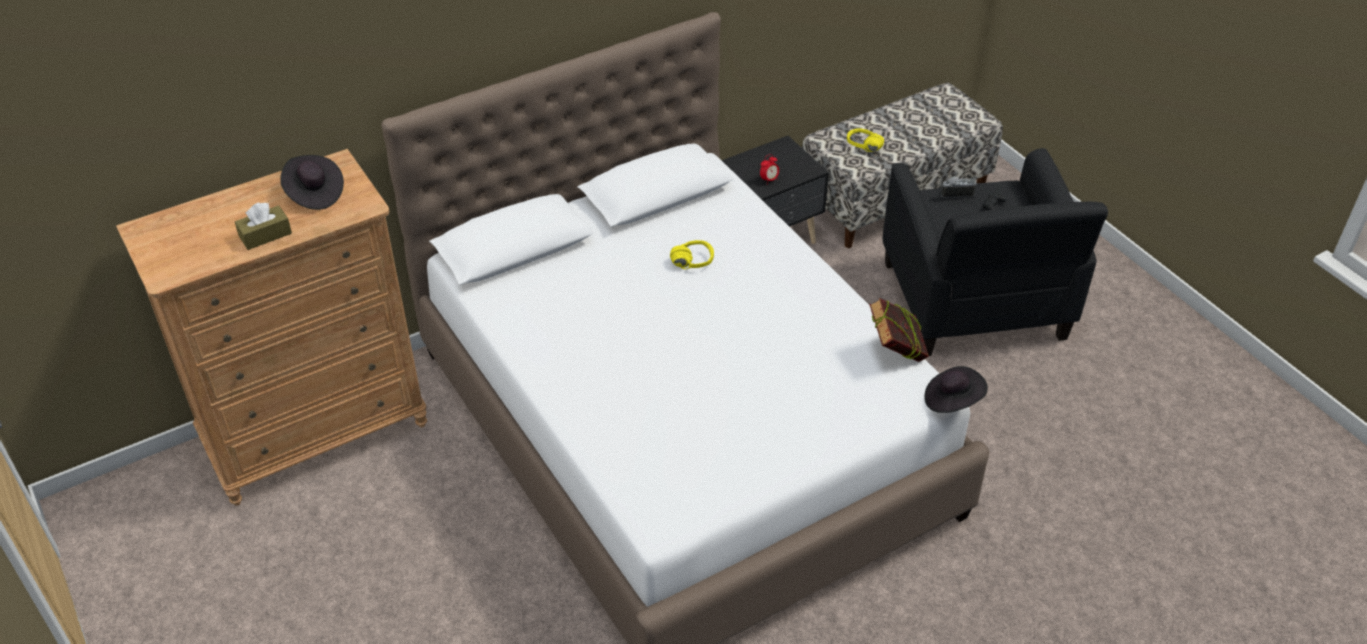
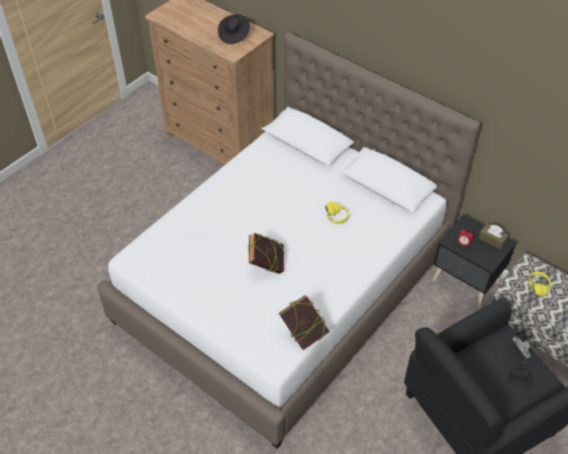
camera: 70 degrees right, 5 degrees up
(265, 235) = (197, 32): brown tissue box -> brown tissue box (492, 240)
(753, 360) = (266, 266): none -> book
(952, 400) = (274, 373): black hat -> none

